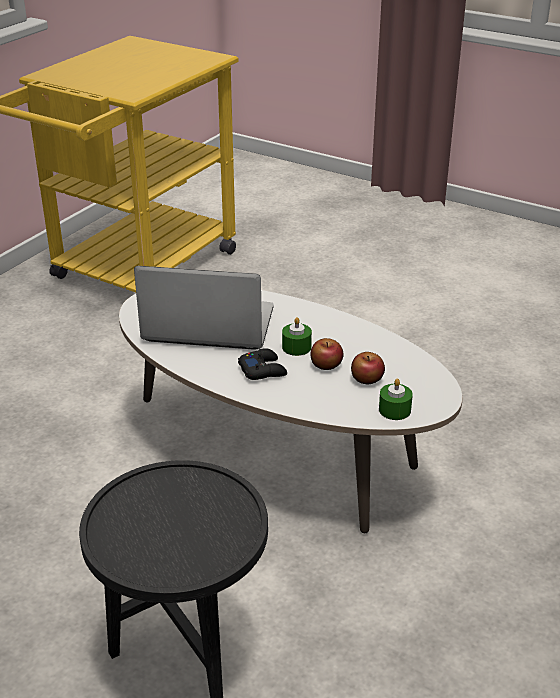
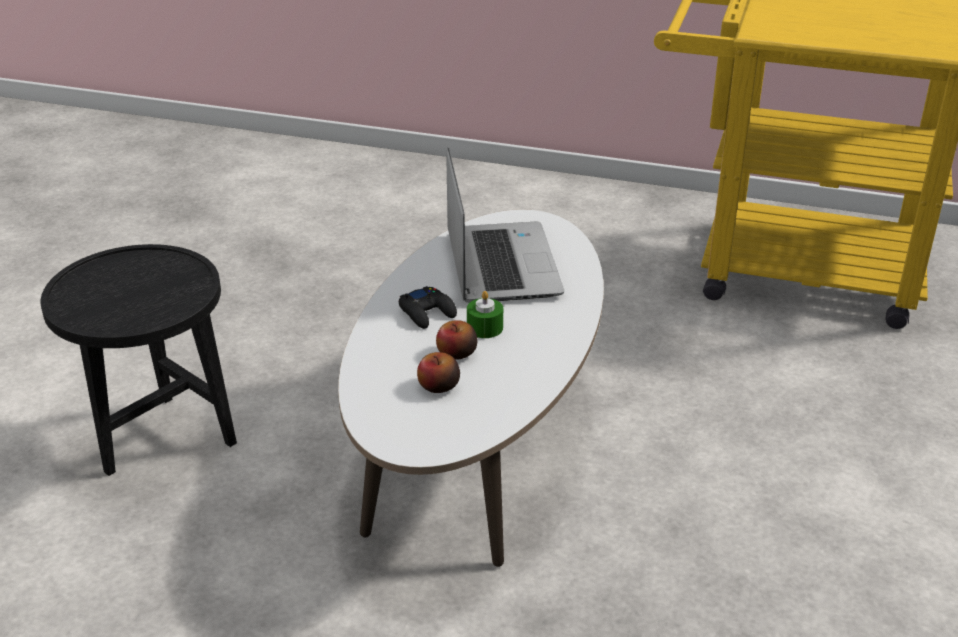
camera: 75 degrees right, 0 degrees up
(394, 410) = (380, 414): green candle -> none

